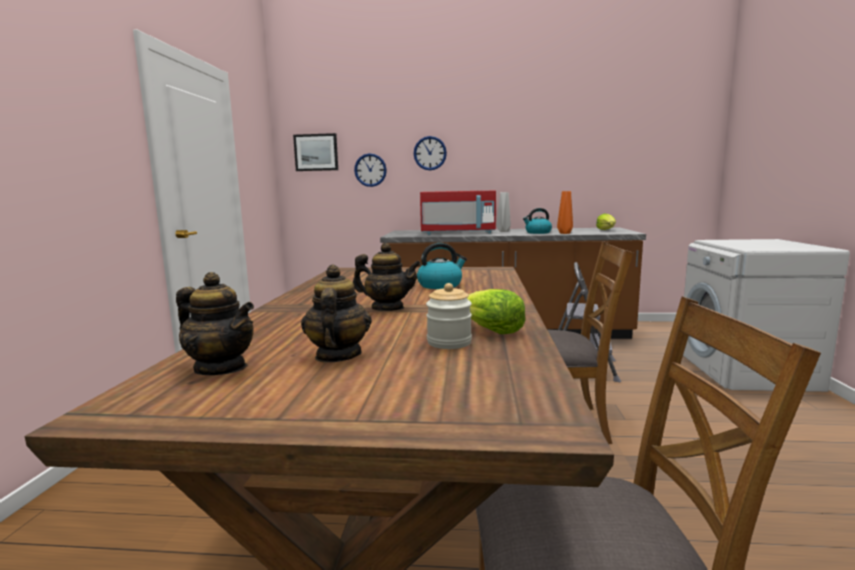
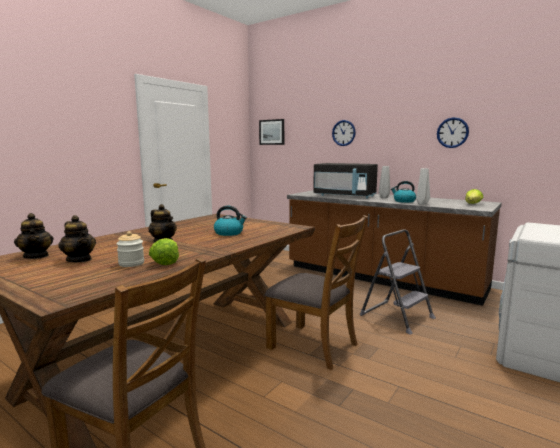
camera: 30 degrees right, 0 degrees up
(337, 356) = (79, 260): teapot -> teapot turned 105 degrees clockwise
(370, 170) = (303, 145): wall clock -> wall clock (452, 132)
(457, 233) = (345, 196): red microwave -> black microwave
(564, 233) = (421, 204): orange vase -> grey vase

